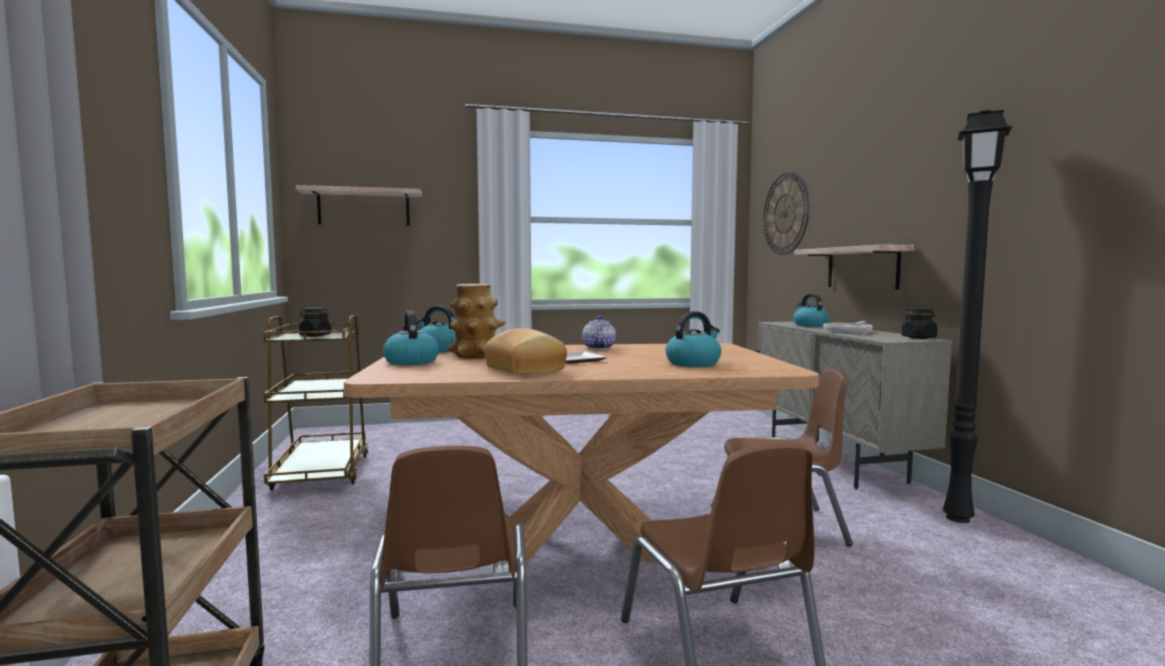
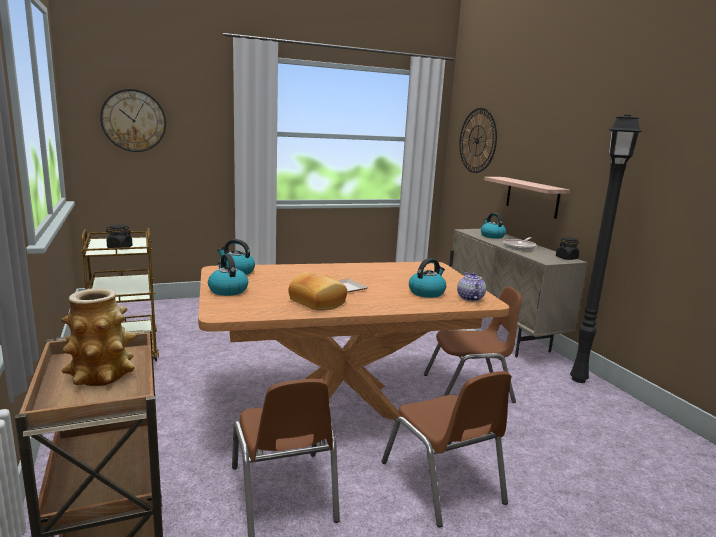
camera: 10 degrees left, 10 degrees up
(364, 208) = (133, 120): shelf -> wall clock
(476, 355) = (270, 281): vase -> vase (102, 375)
(598, 348) = (352, 269): teapot -> teapot (470, 298)

